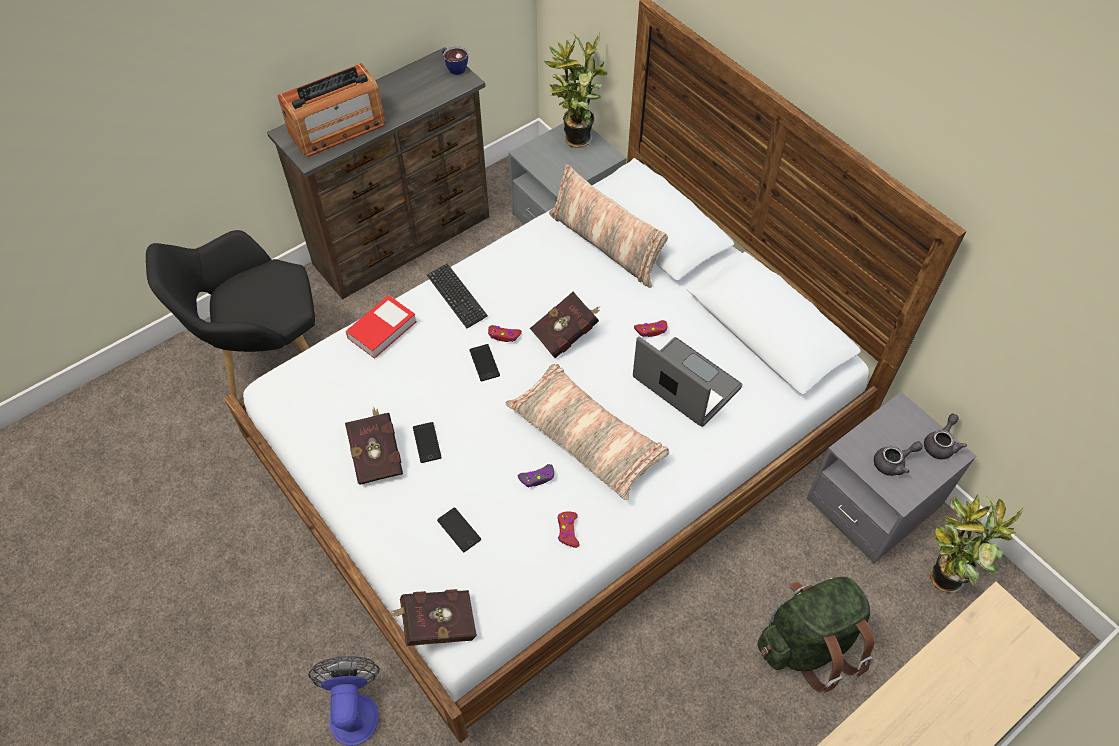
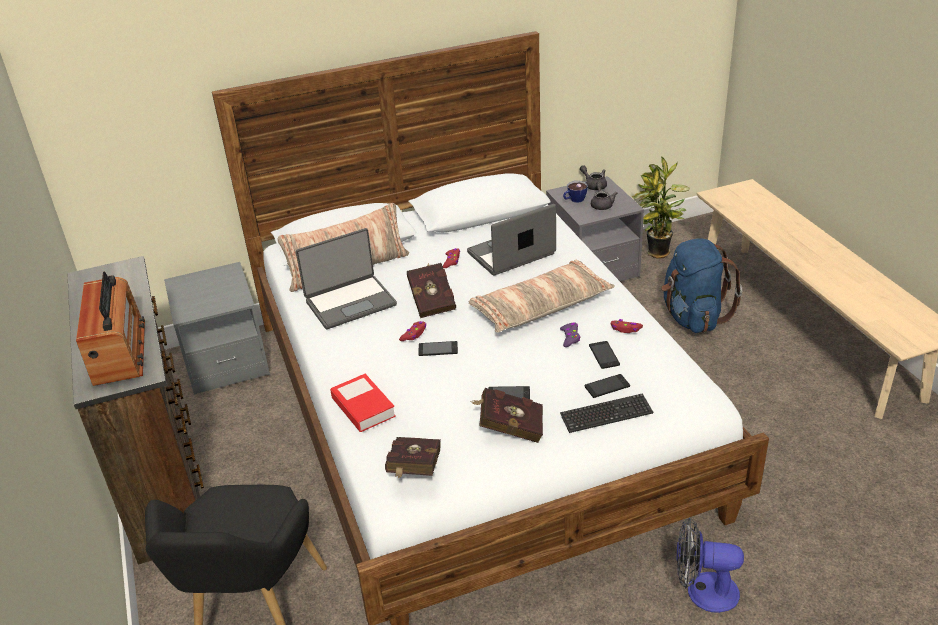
camera: 70 degrees left, 20 degrees down
(436, 624) = (695, 410): red book -> red book (414, 471)
(454, 68) = (104, 270): cup -> cup (574, 200)
(456, 296) = (351, 356): keyboard -> keyboard (606, 415)
(513, 517) = (604, 355): none -> phone
(545, 266) = (350, 302): none -> laptop
(574, 139) = (193, 284): potted plant -> none
(809, 644) = (693, 317): green backpack -> blue backpack

